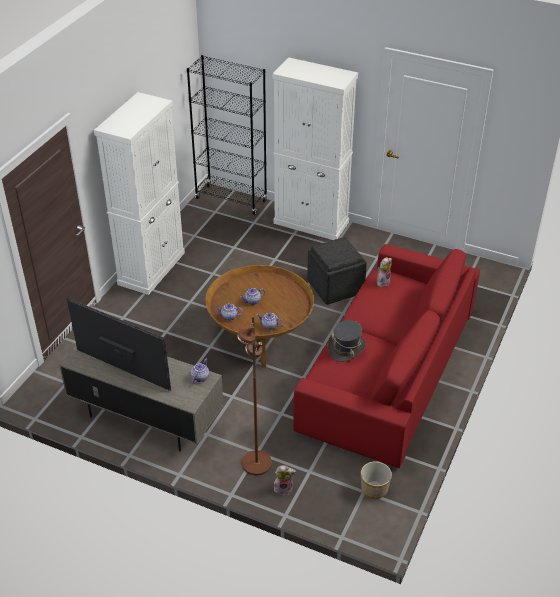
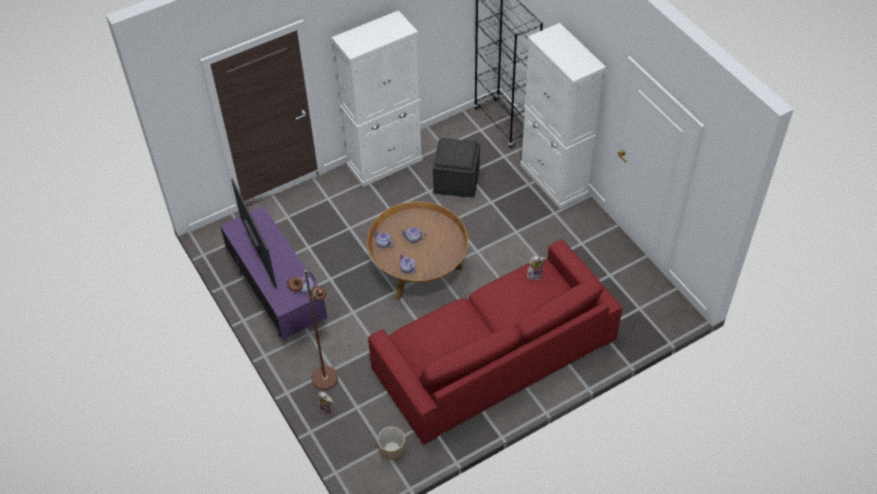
camera: 35 degrees right, 10 degrees up
(145, 417) = (277, 295): grey tv stand -> purple tv stand
(335, 286) = (519, 254): grey ottoman -> grey ottoman (457, 180)
(346, 348) = (447, 321): grey hat -> none

